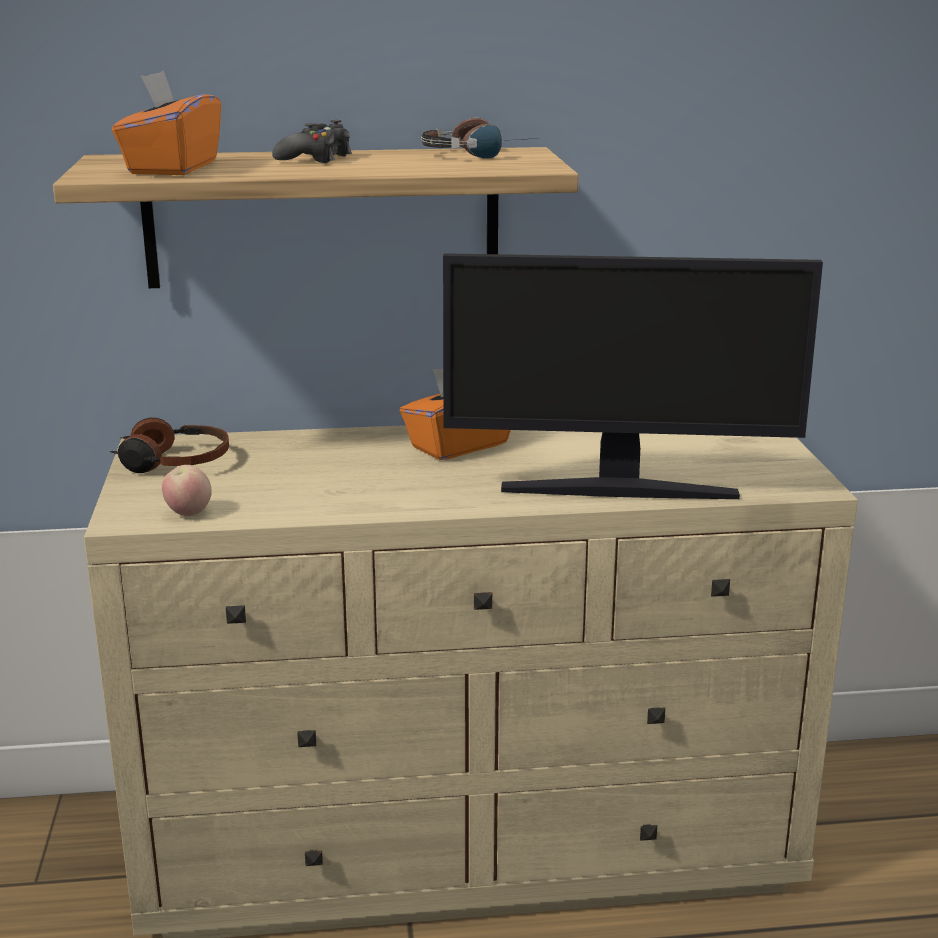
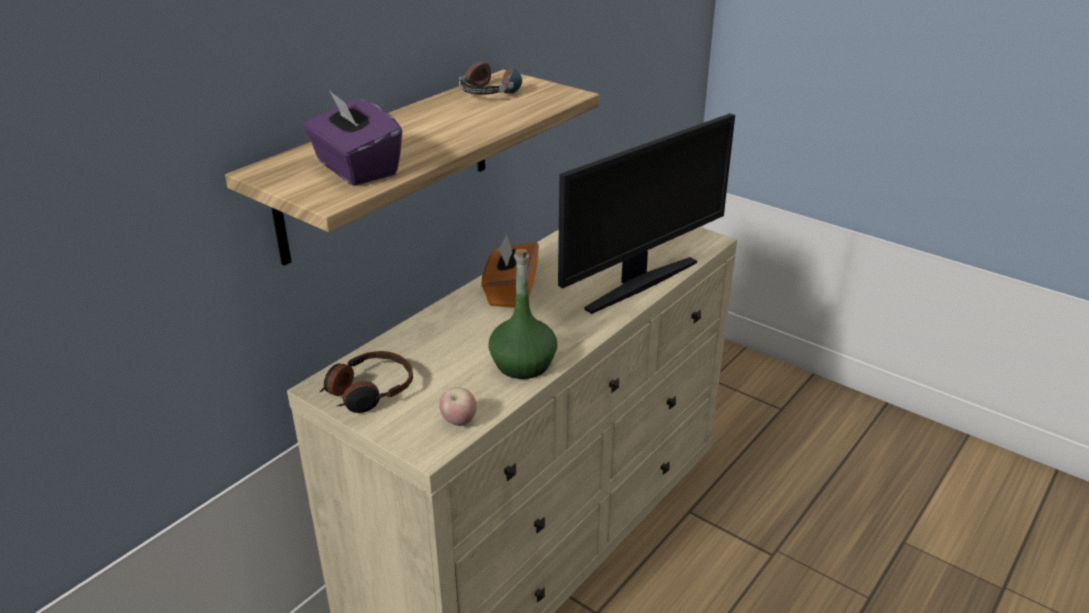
camera: 45 degrees left, 10 degrees up
(172, 168) = (355, 168): orange tissue box -> purple tissue box
(315, 158) = (413, 125): black game controller -> none
(338, 500) = (523, 364): none -> green bottle

